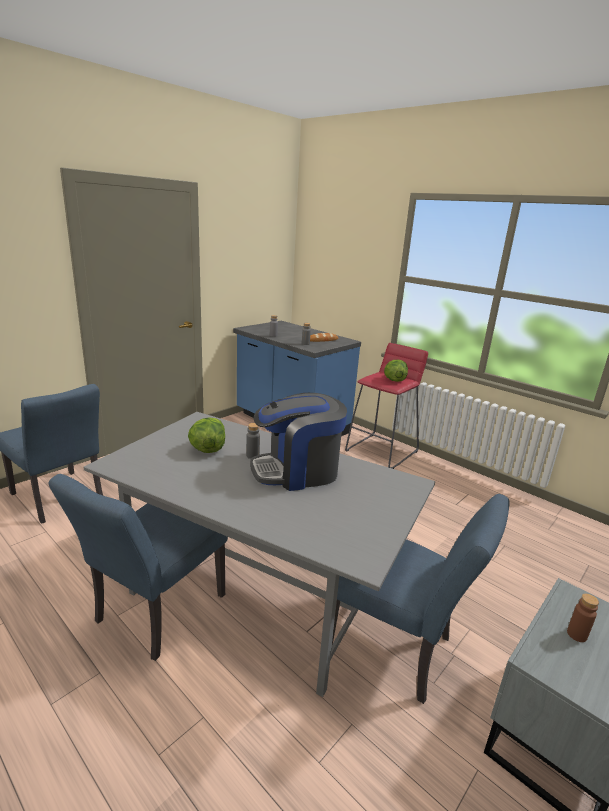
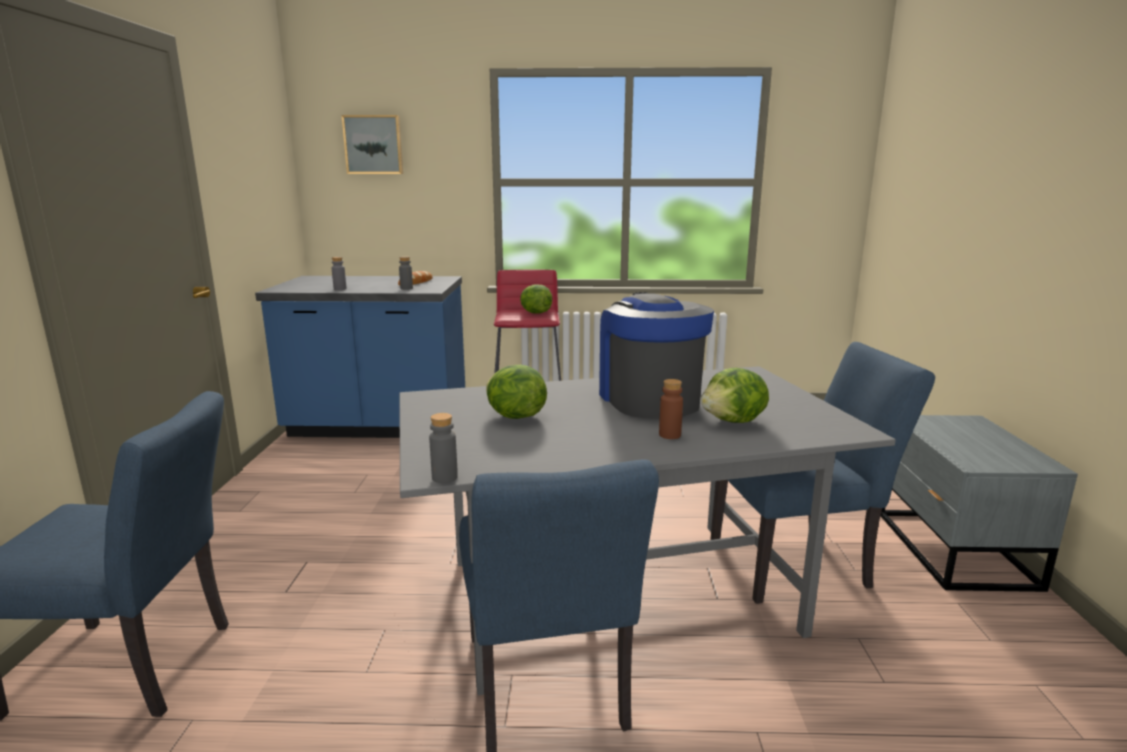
camera: 40 degrees left, 5 degrees down
(252, 456) = (576, 404): grey bottle -> grey bottle (444, 477)
(297, 471) = (649, 399): coffee machine -> coffee machine turned 135 degrees clockwise
(305, 512) = (734, 421): none -> lettuce
(334, 243) = (373, 145): none -> picture
(576, 634) = (959, 439): brown bottle -> brown bottle (669, 435)

